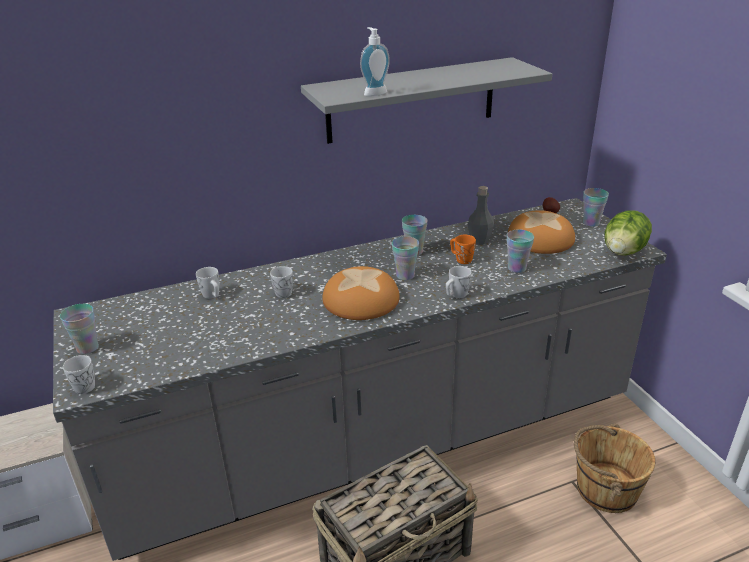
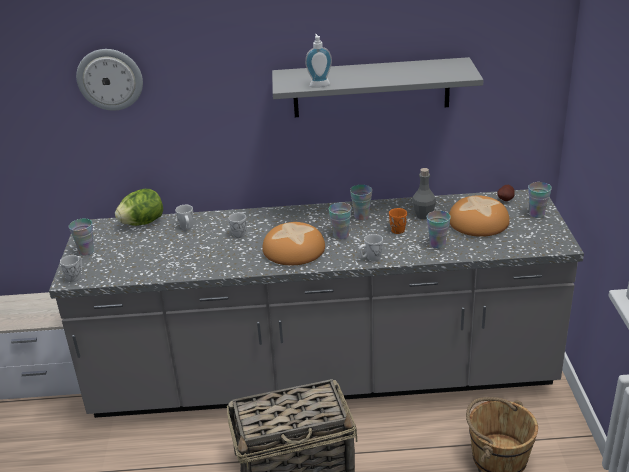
camera: 20 degrees right, 0 degrees up
(88, 111) = (110, 79): none -> wall clock
(623, 252) = (544, 245): lettuce -> lettuce (143, 223)

